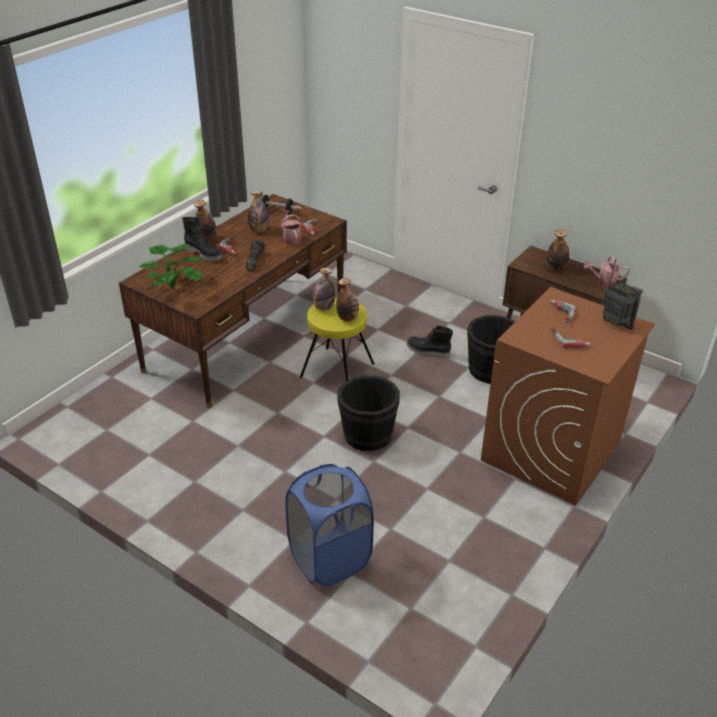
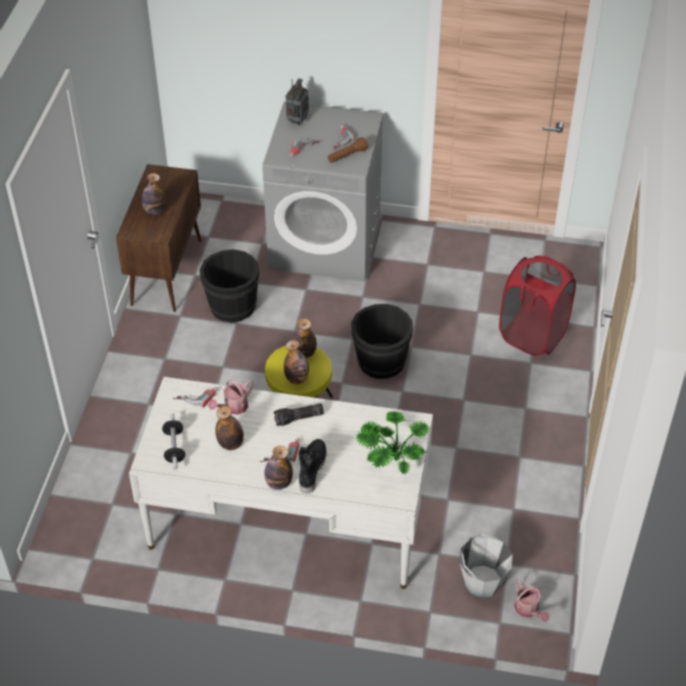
camera: 115 degrees left, 10 degrees up
(106, 411) = (482, 581): none -> grey bucket
(246, 337) = (287, 522): brown desk -> white desk
(330, 559) = (532, 335): blue laundry basket -> red laundry basket
(427, 352) = (227, 360): black boot -> none
(537, 337) = (347, 156): none -> brown flashlight
(551, 452) = (326, 243): brown washing machine -> grey washing machine
(604, 282) = (164, 176): watering can -> watering can (528, 610)

